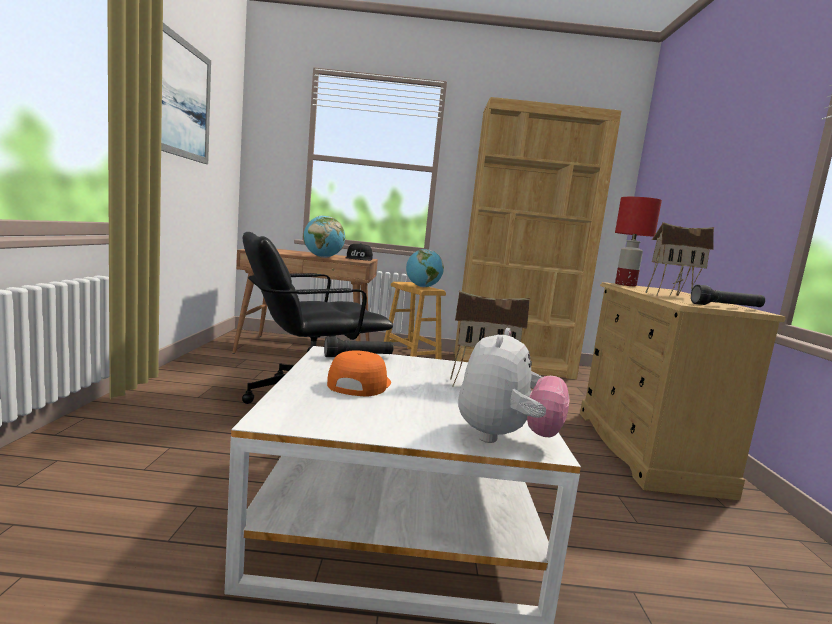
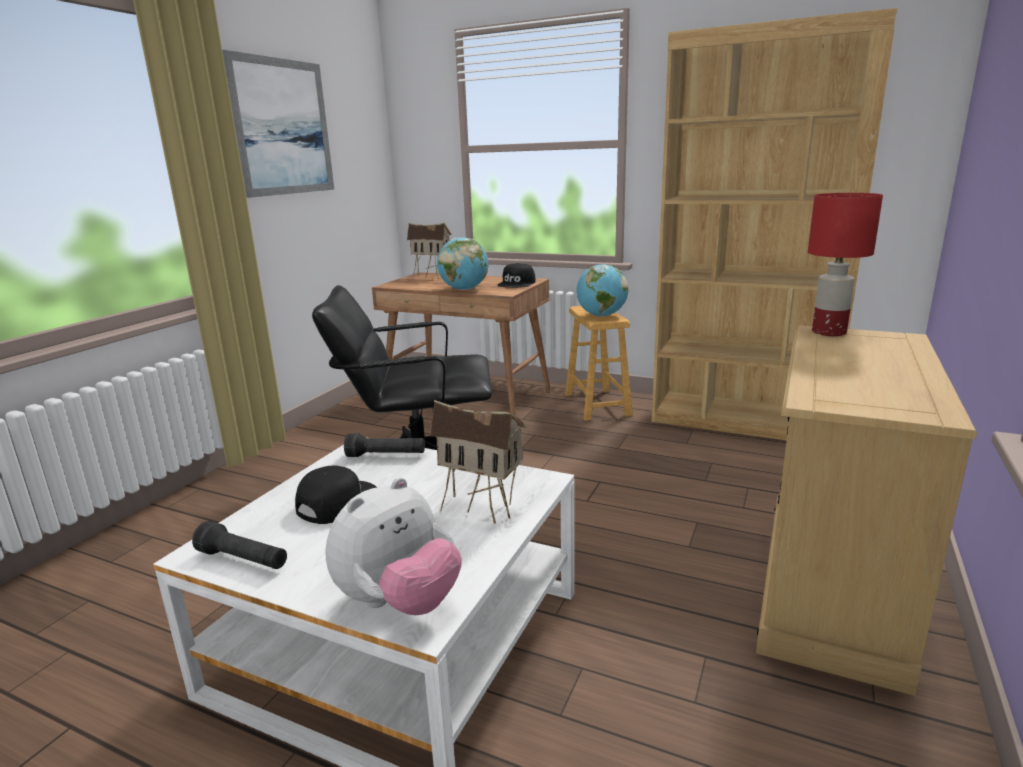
camera: 25 degrees right, 10 degrees up
(358, 383) = (337, 502): orange cap -> black cap
(670, 295) = (847, 368): toy house -> toy house (432, 277)
(726, 307) = (887, 405): black flashlight -> black flashlight (243, 560)

